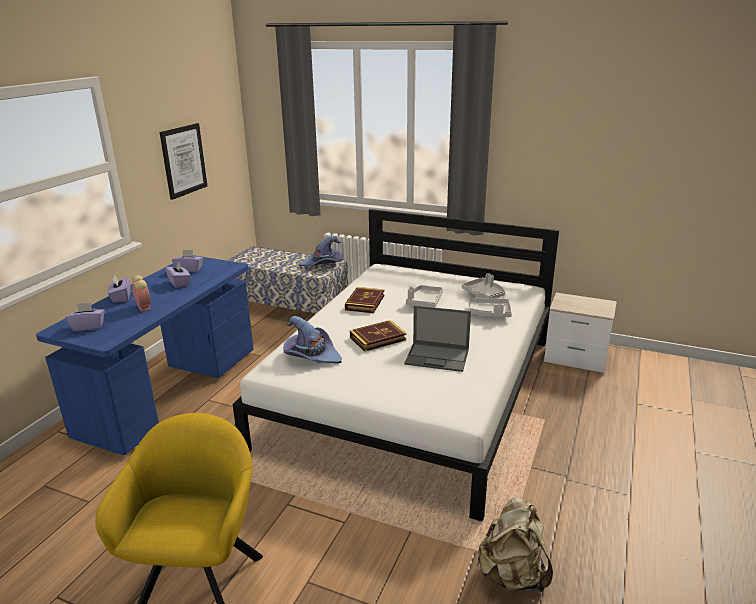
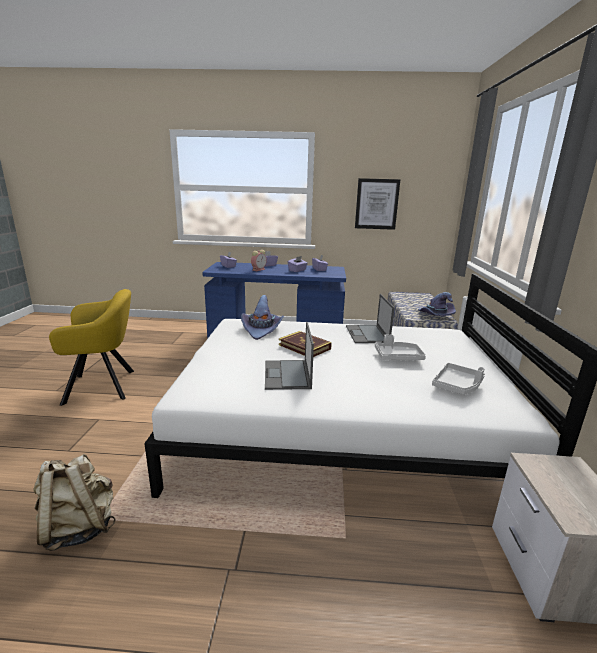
camera: 70 degrees right, 5 degrees down
(365, 302) = (367, 334): book -> laptop
(489, 313) = (408, 392): grey tray -> none

